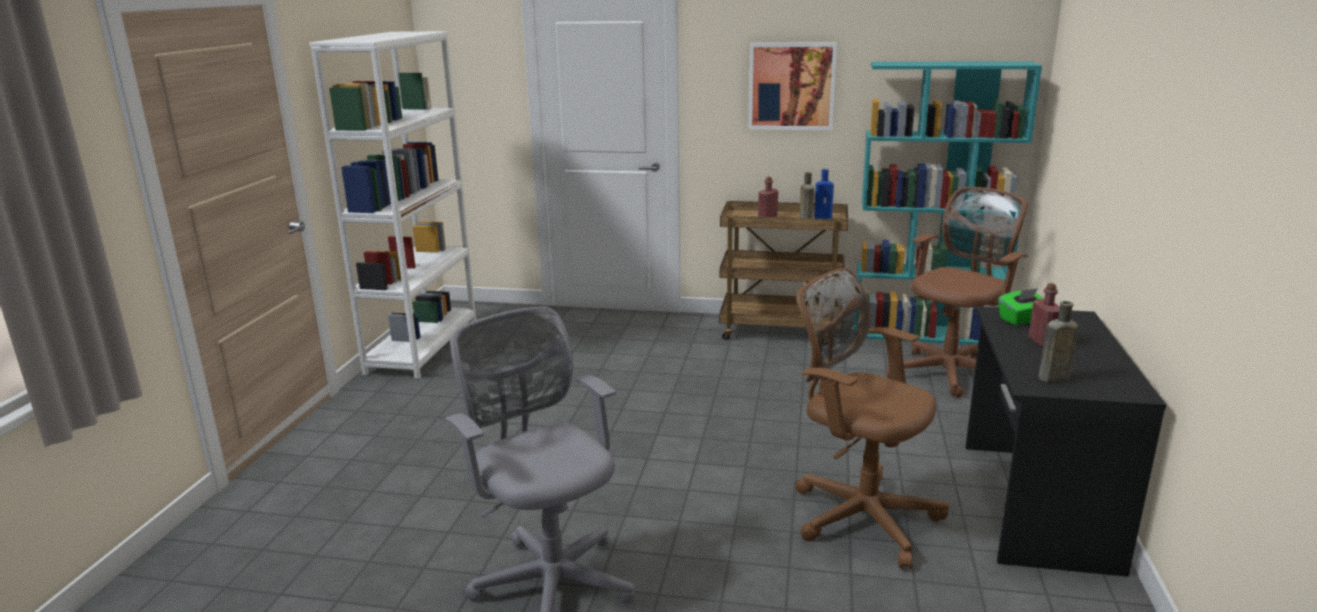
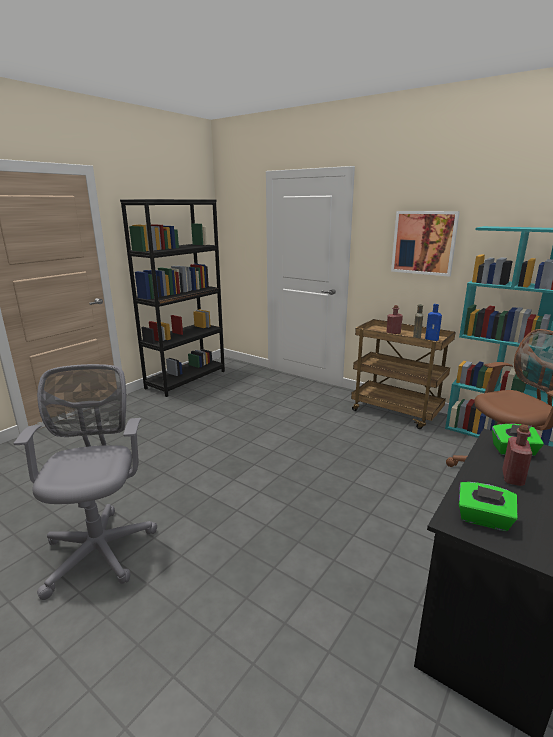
camera: 25 degrees right, 0 degrees up
(423, 347) = (186, 379): white bookcase -> black bookcase
(859, 515) = (334, 572): brown office chair -> none
(1051, 378) = (483, 519): brown bottle -> green tissue box

